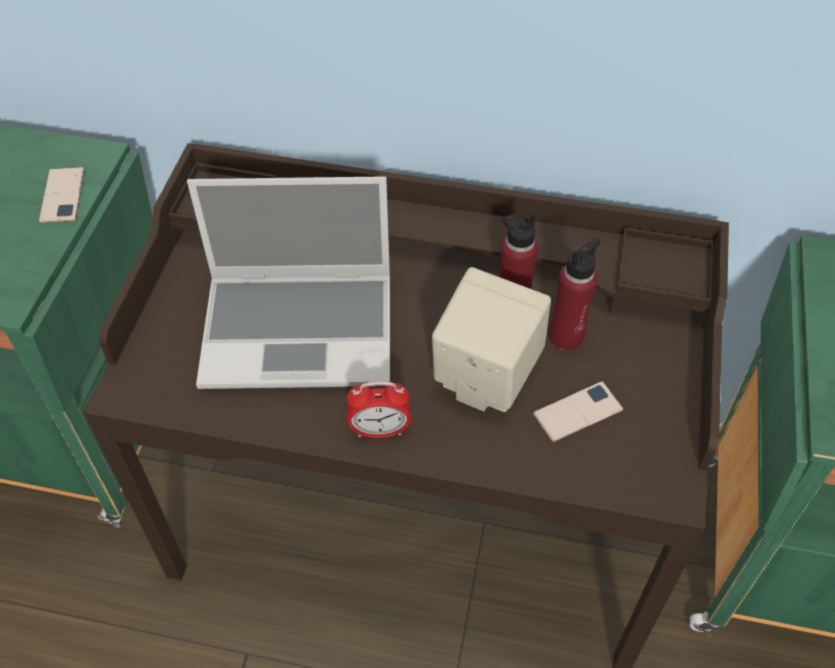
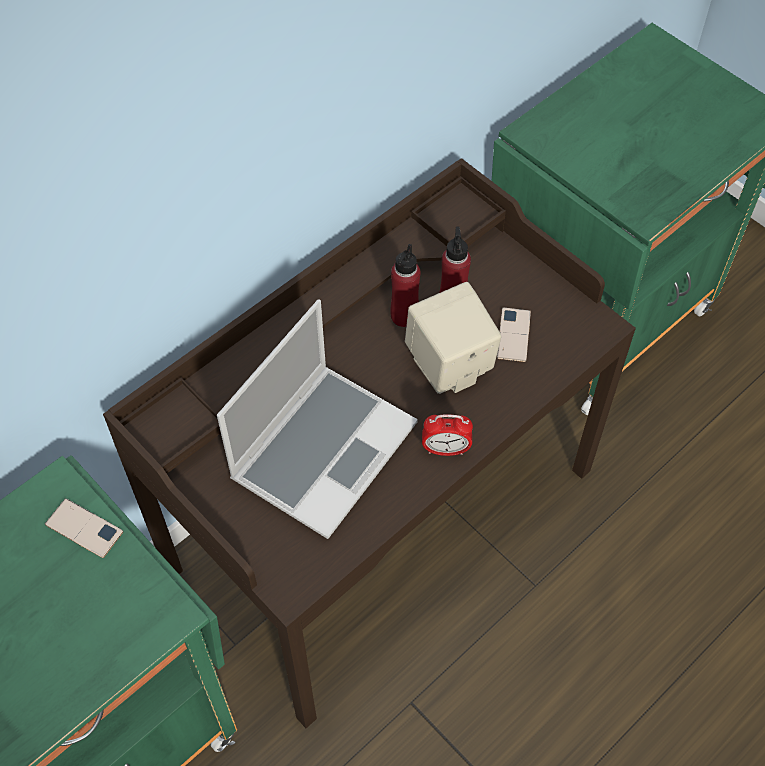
camera: 55 degrees left, 5 degrees up
(380, 430) = (445, 449): alarm clock -> alarm clock turned 60 degrees clockwise

